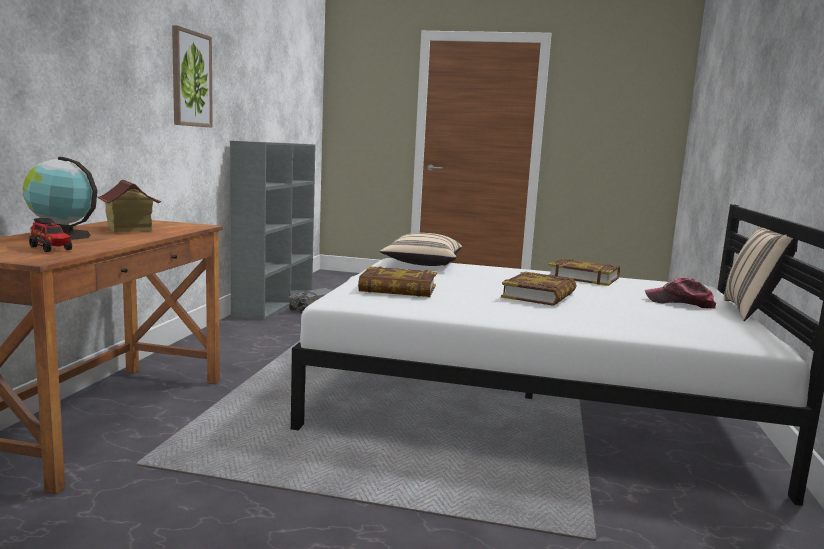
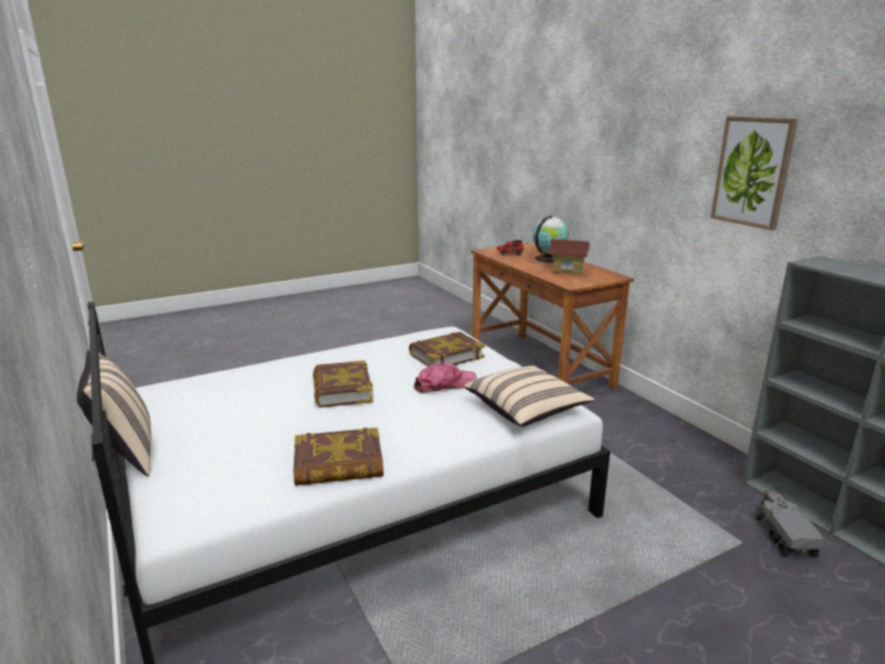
camera: 140 degrees right, 10 degrees up
(680, 303) = (206, 440): cap -> cap (444, 385)

